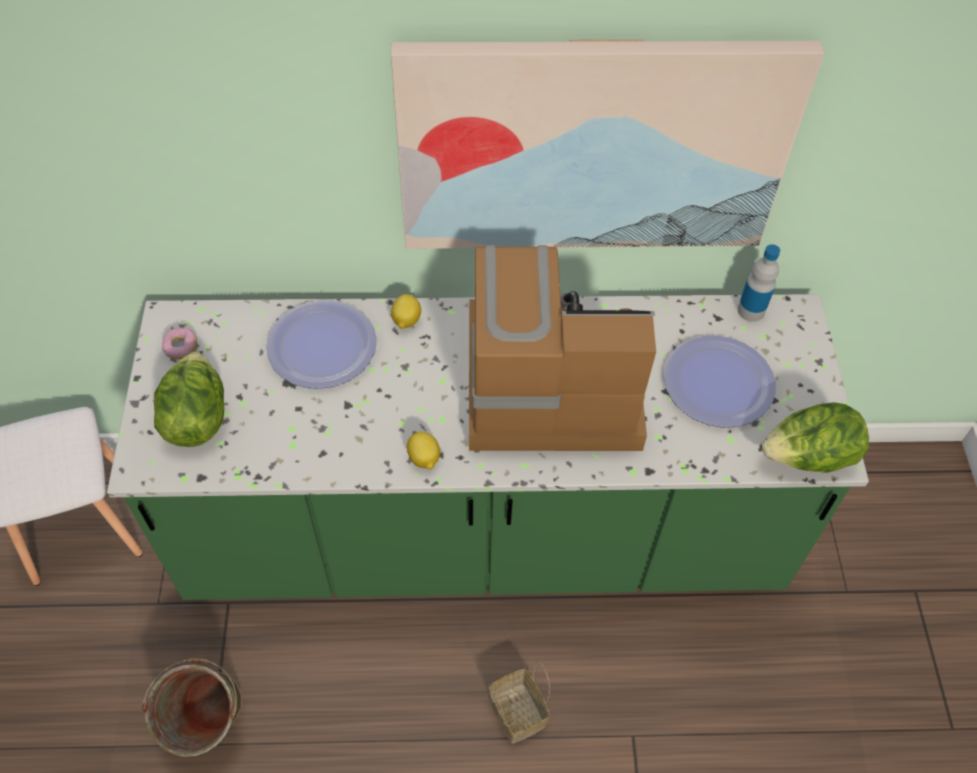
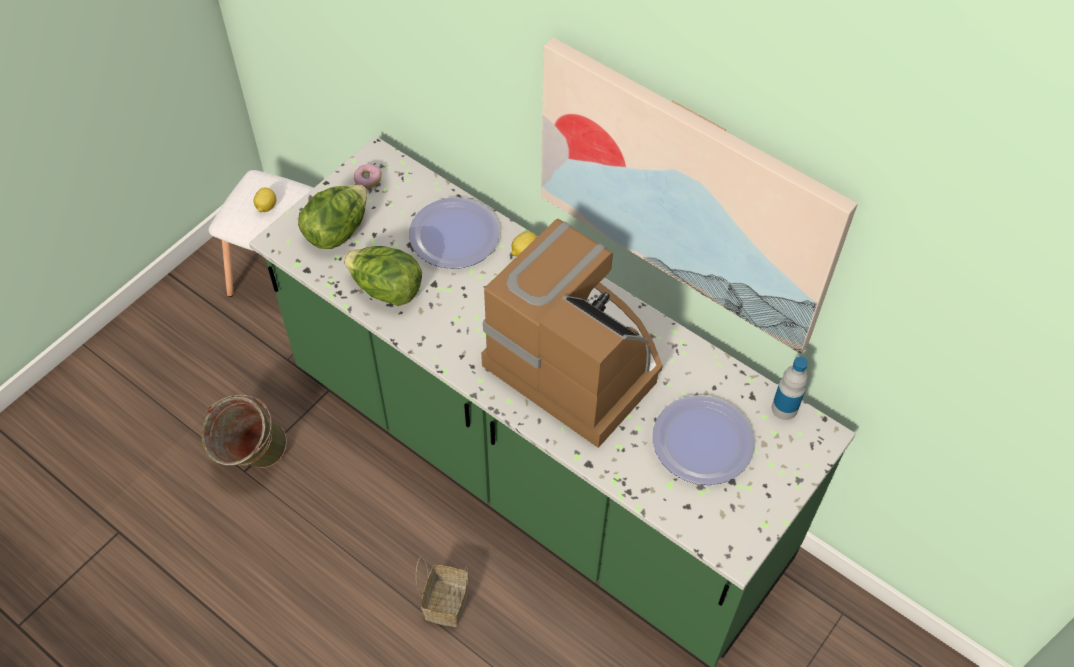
camera: 40 degrees right, 0 degrees up
(424, 459) = (448, 351): lemon -> lemon (266, 207)
(808, 458) = (714, 537): lettuce -> lettuce (386, 290)

